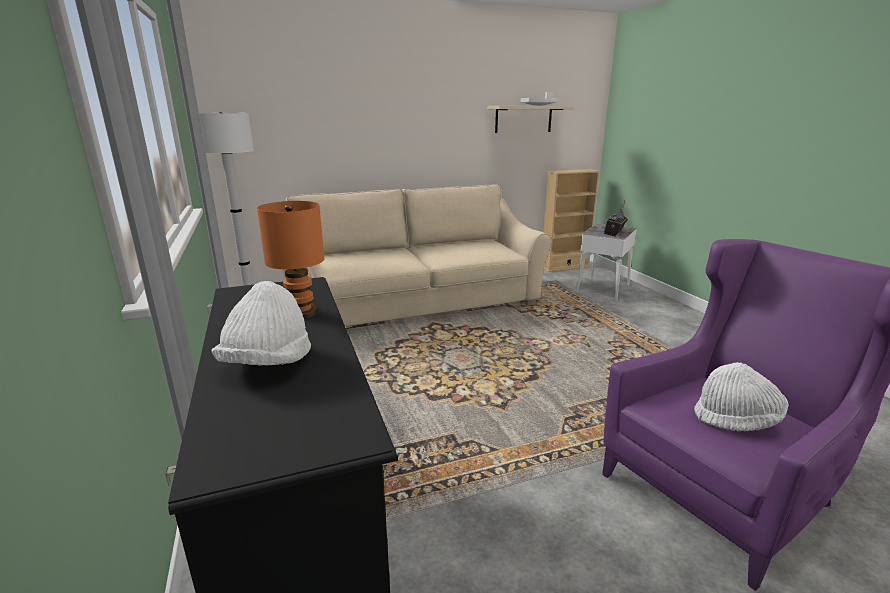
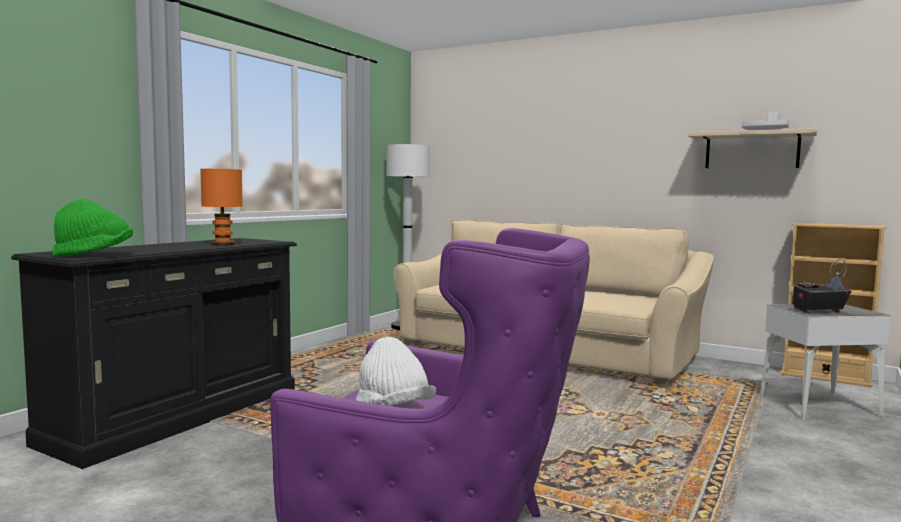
camera: 50 degrees right, 15 degrees down
(268, 364) = (145, 248): white hat -> none
(334, 418) = (95, 255): none -> green hat

